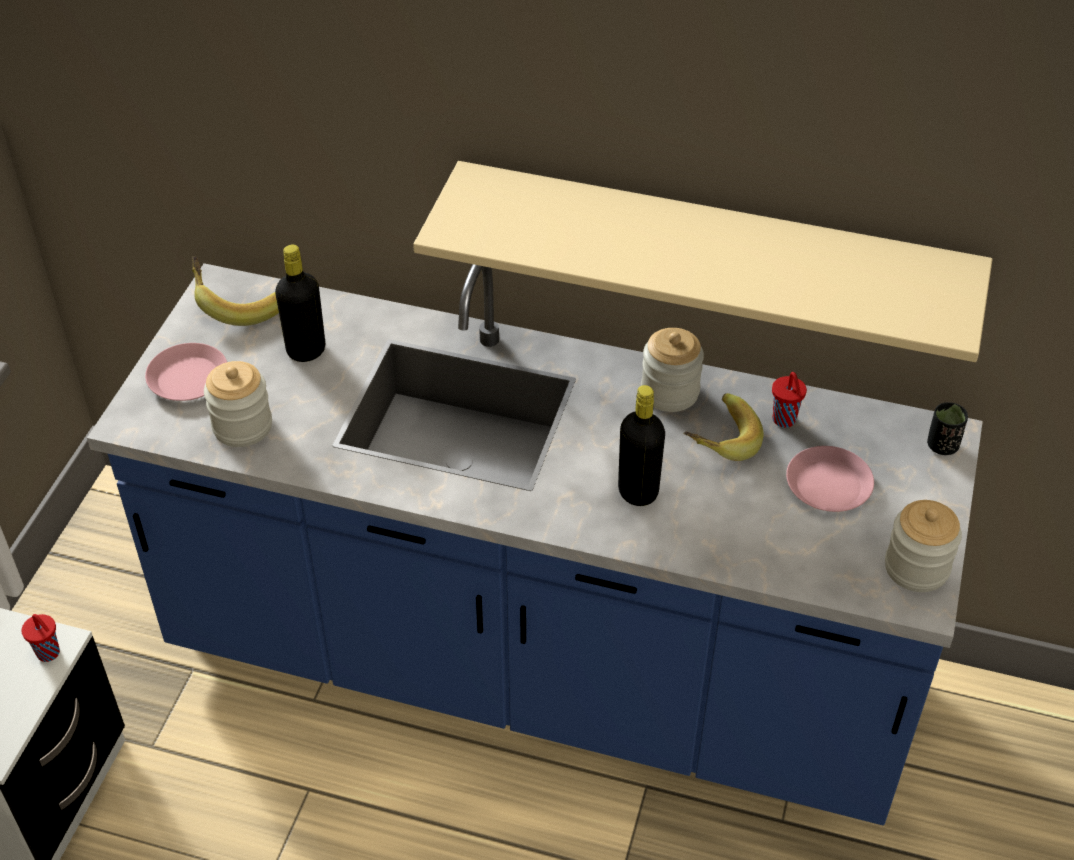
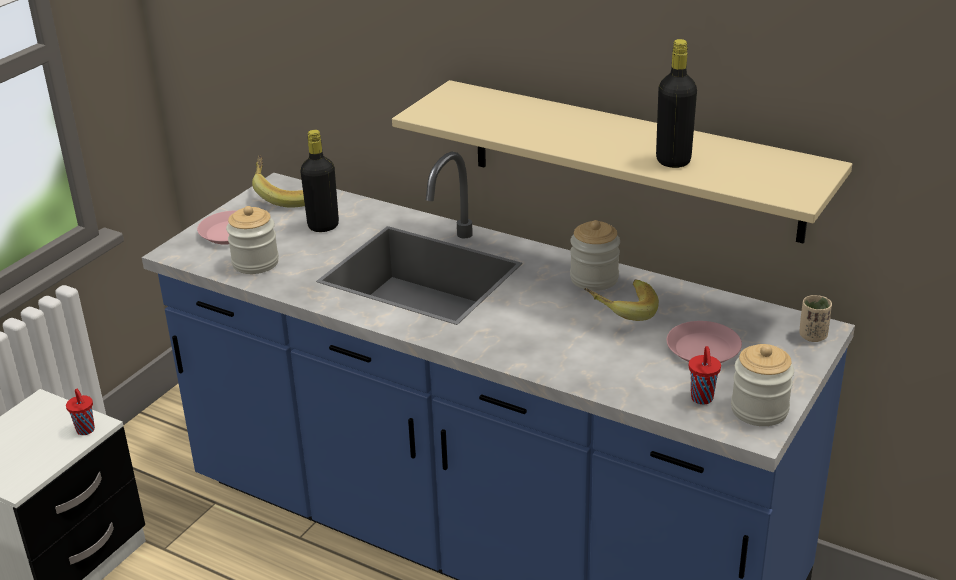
camera: 15 degrees right, 15 degrees down
(638, 491) = (542, 334): black bottle -> black bottle (673, 160)
(784, 420) = (682, 306): red cup -> red cup (702, 399)
(942, 445) = (812, 336): black cup -> beige cup

